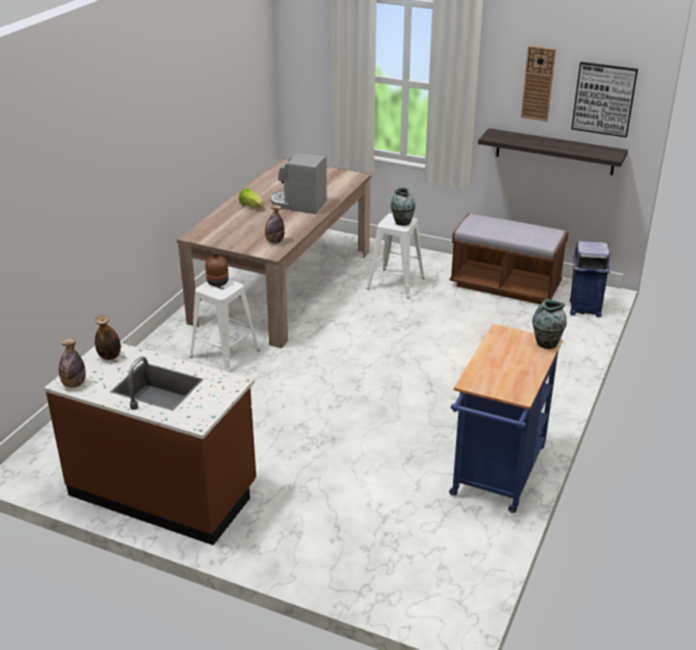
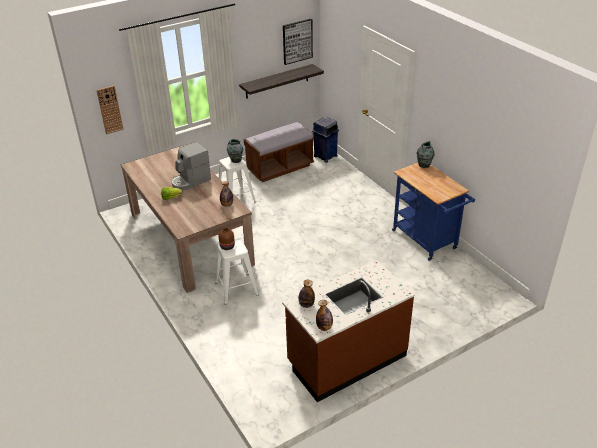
camera: 55 degrees left, 5 degrees up
(538, 83) = (262, 46): wall clock -> wall clock (110, 109)

